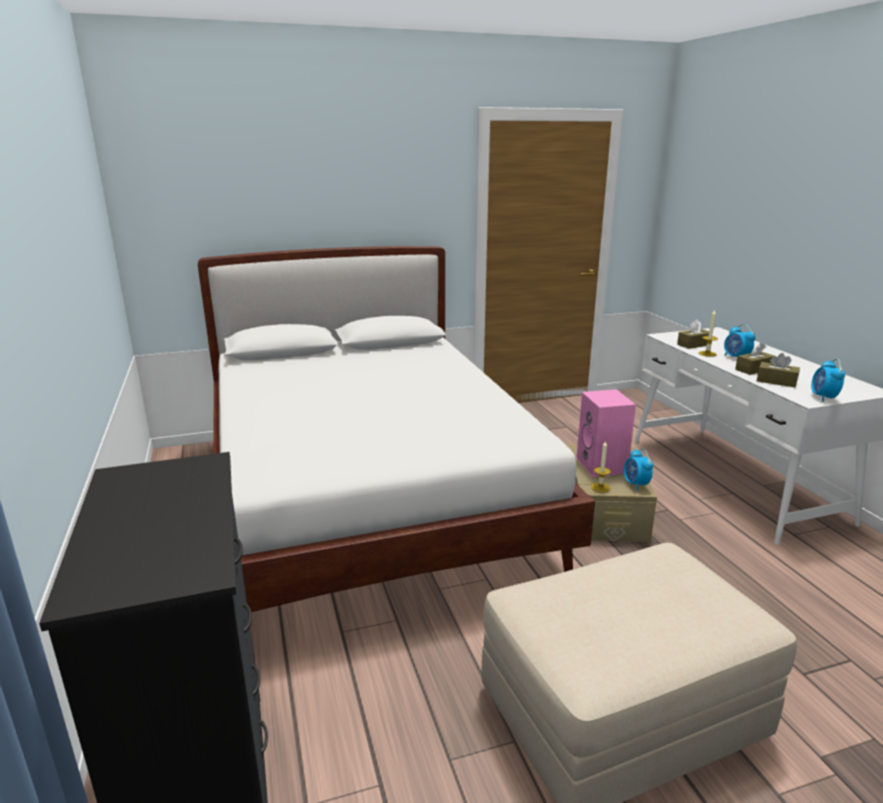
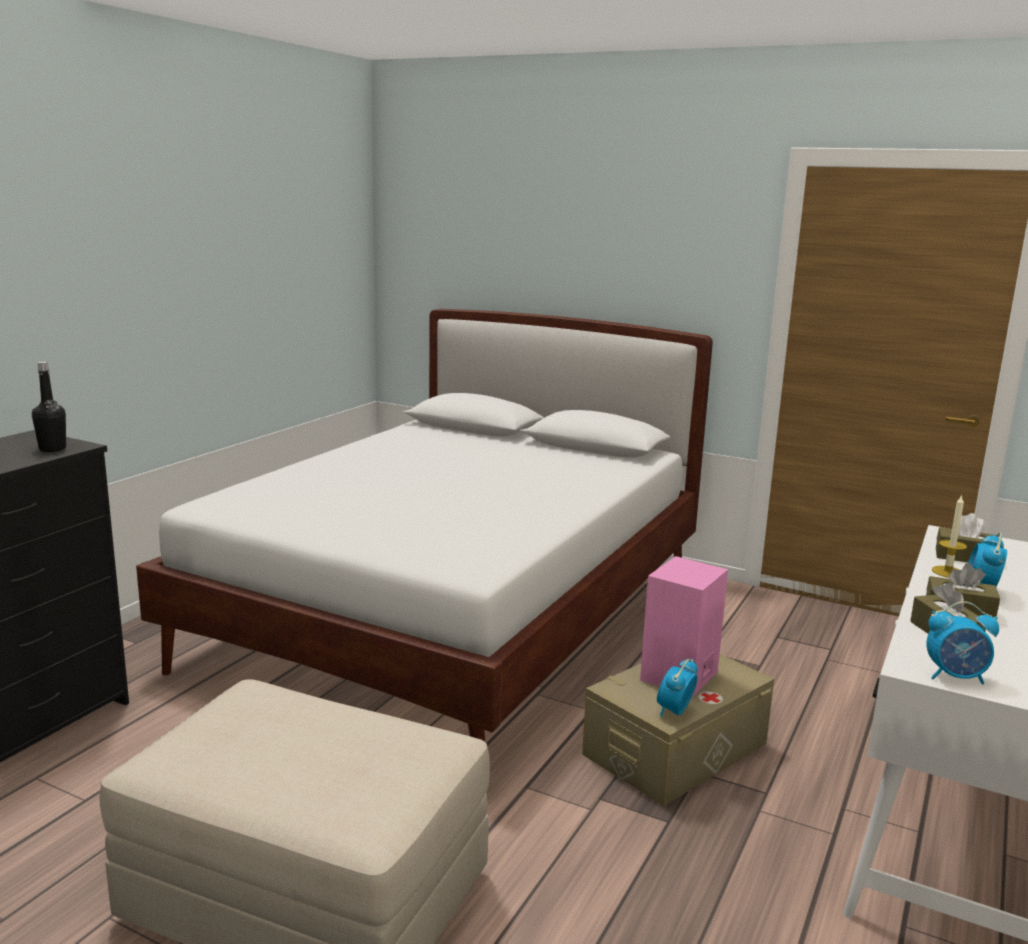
camera: 45 degrees right, 5 degrees down
(192, 475) = (52, 449): none -> black bottle
(600, 487) = (624, 692): candle -> none
(823, 397) = (956, 677): alarm clock -> alarm clock turned 135 degrees counterclockwise

